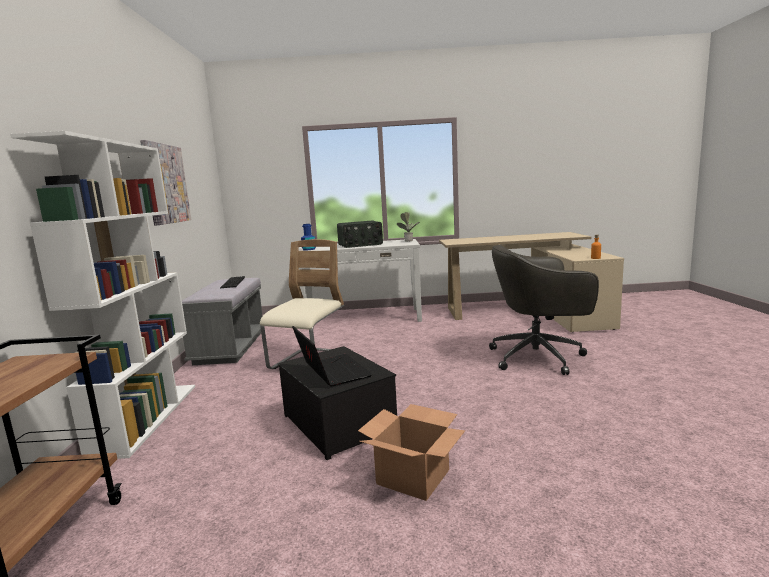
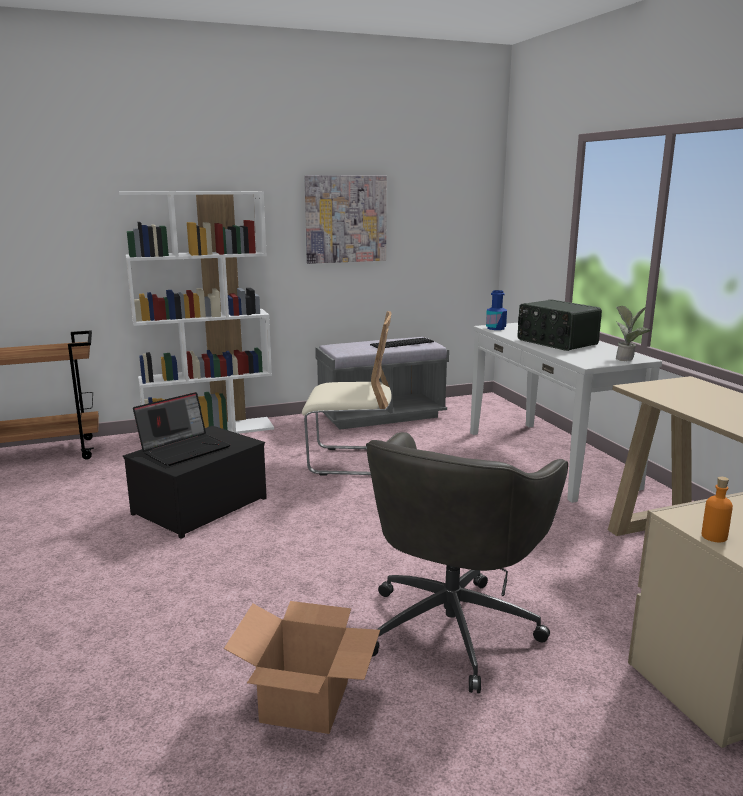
camera: 70 degrees right, 5 degrees up
(412, 477) = (94, 557): cardboard box -> cardboard box (304, 700)
(539, 357) = (453, 625): grey office chair -> grey office chair turned 135 degrees counterclockwise

